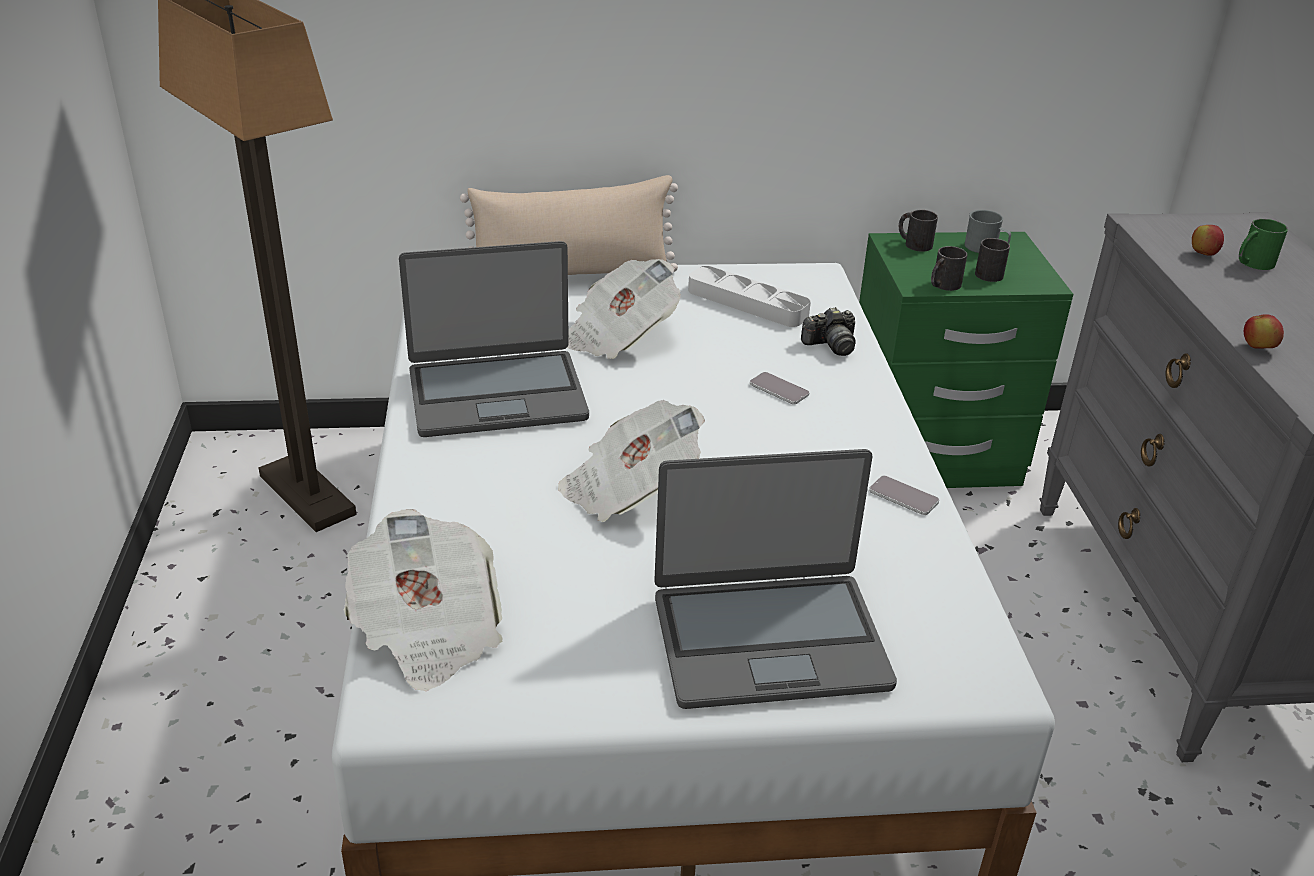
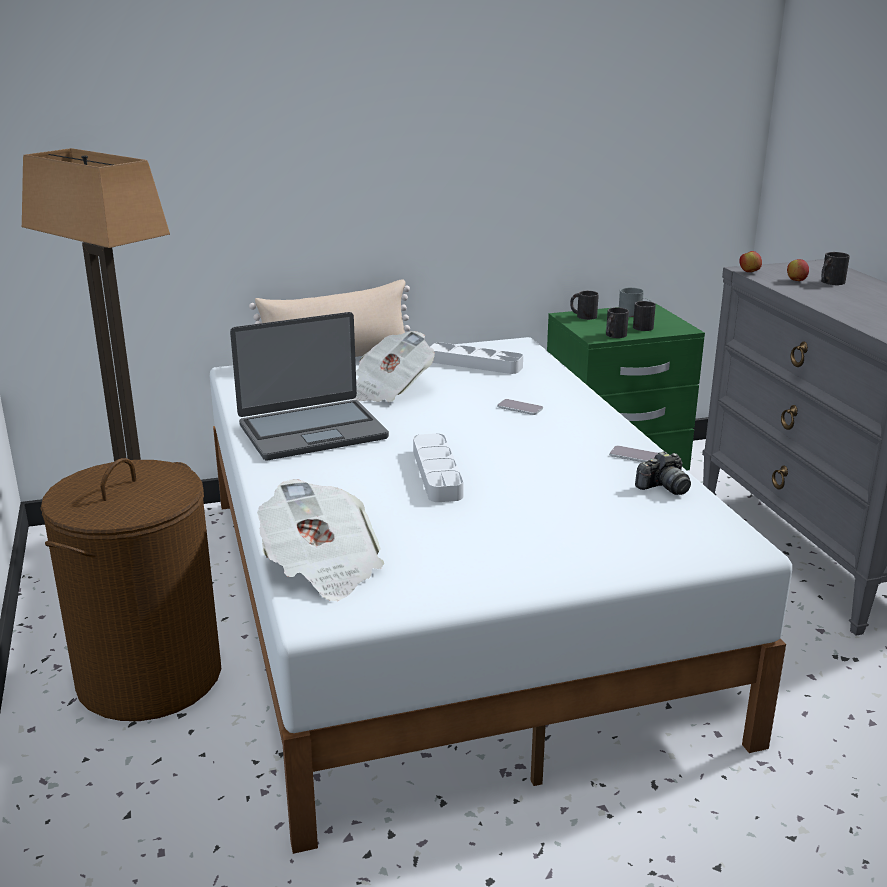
camera: 10 degrees left, 10 degrees down
(269, 673) = (149, 676): none -> brown laundry basket
(629, 490) = (437, 473): newspaper -> grey tray
(769, 639) = (577, 542): laptop -> none
(831, 345) = (545, 381): camera -> camera (664, 487)
(1252, 263) = (830, 282): green mug -> black mug
(1257, 348) = (855, 320): apple -> apple (749, 272)

